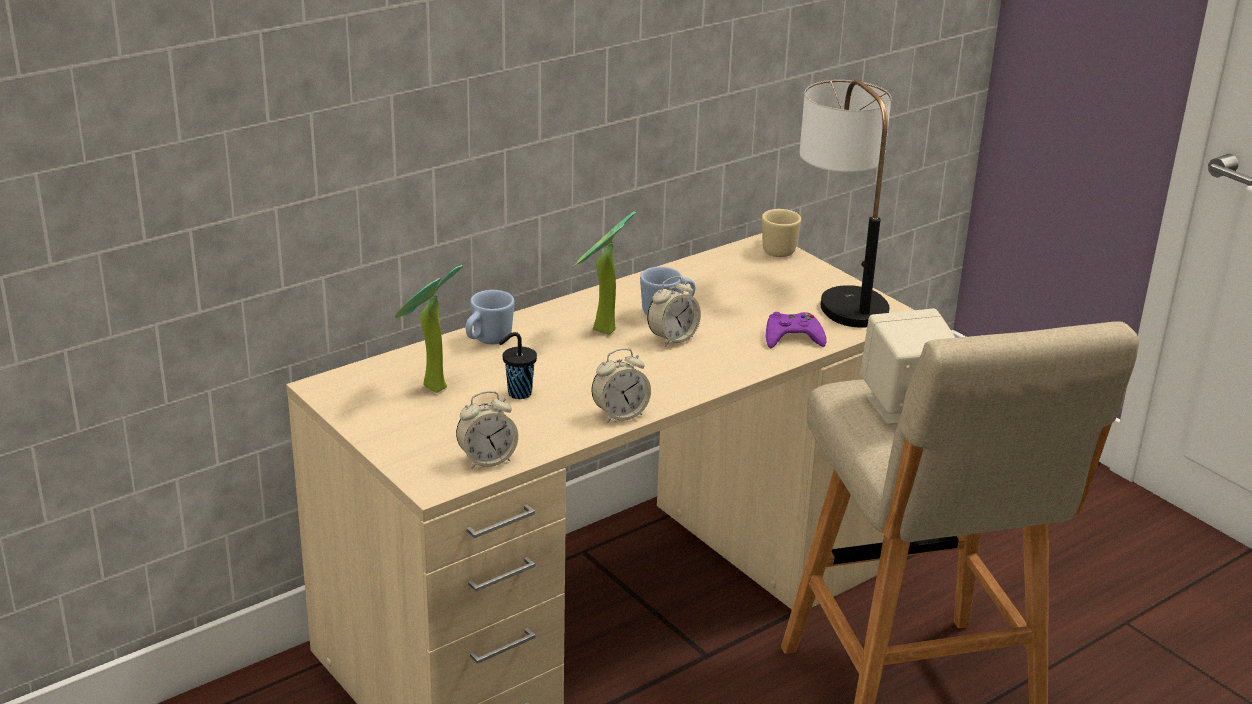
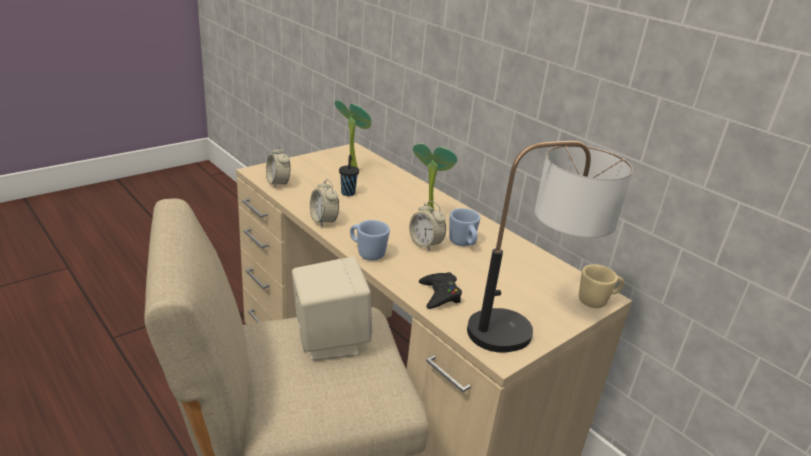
camera: 85 degrees right, 0 degrees up
(487, 341) = (408, 186): blue mug -> blue mug (367, 253)
(792, 337) = (440, 295): purple game controller -> black game controller

